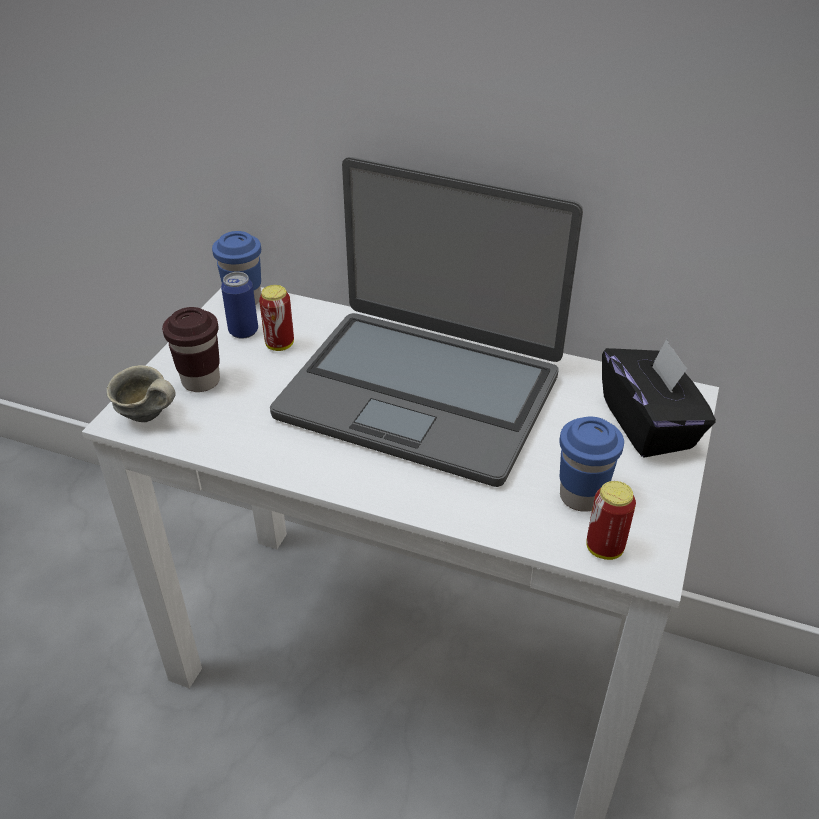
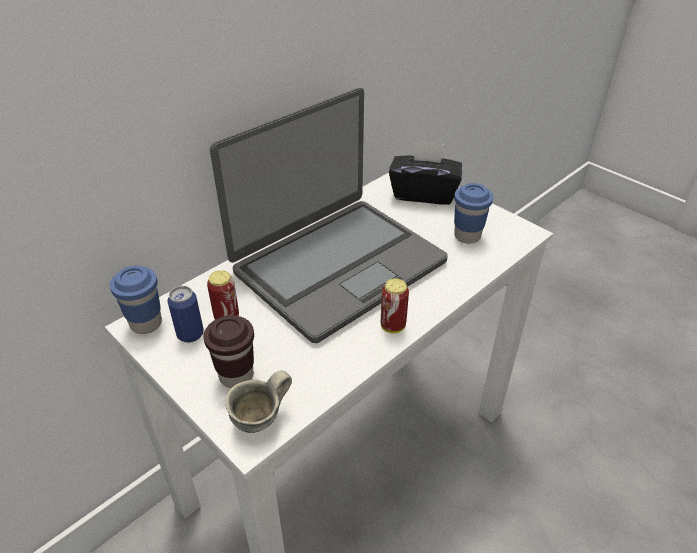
camera: 65 degrees left, 0 degrees up
(604, 548) = (509, 242): can -> can (393, 326)

